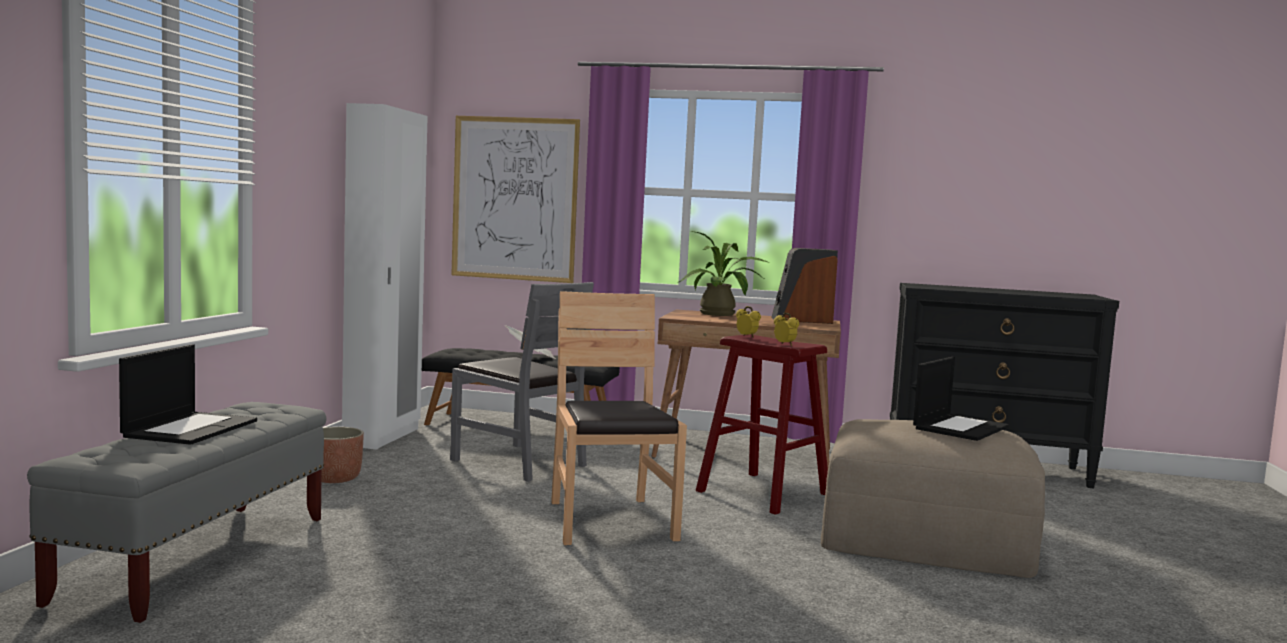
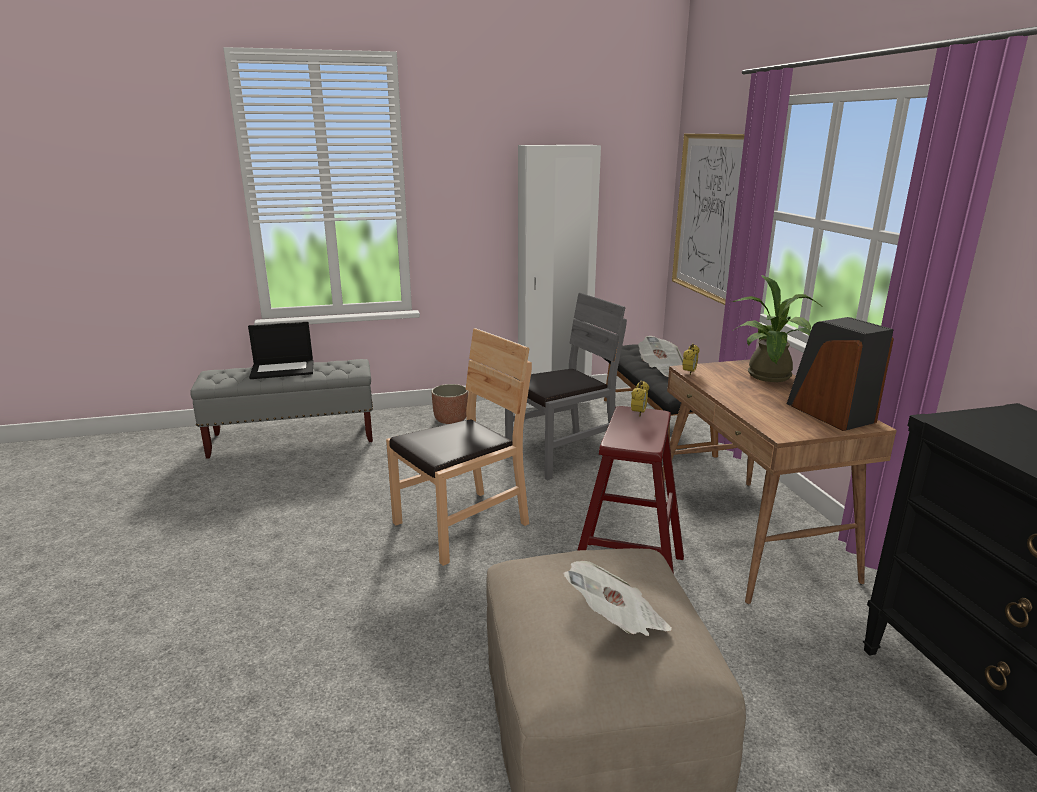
camera: 65 degrees right, 15 degrees up
(519, 462) = (561, 454): grey chair -> grey chair turned 135 degrees counterclockwise
(784, 345) = (617, 436): alarm clock -> alarm clock (689, 373)
(960, 427) = (616, 622): laptop -> newspaper

